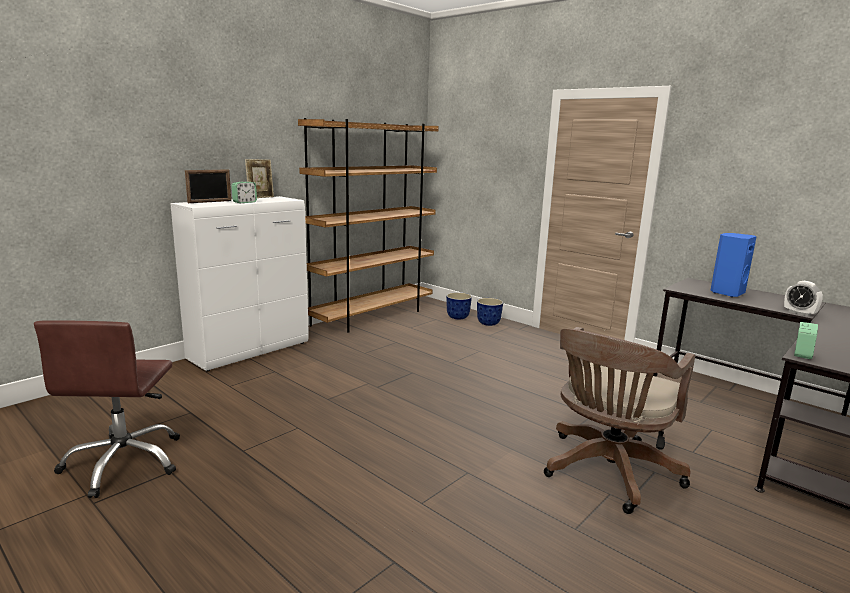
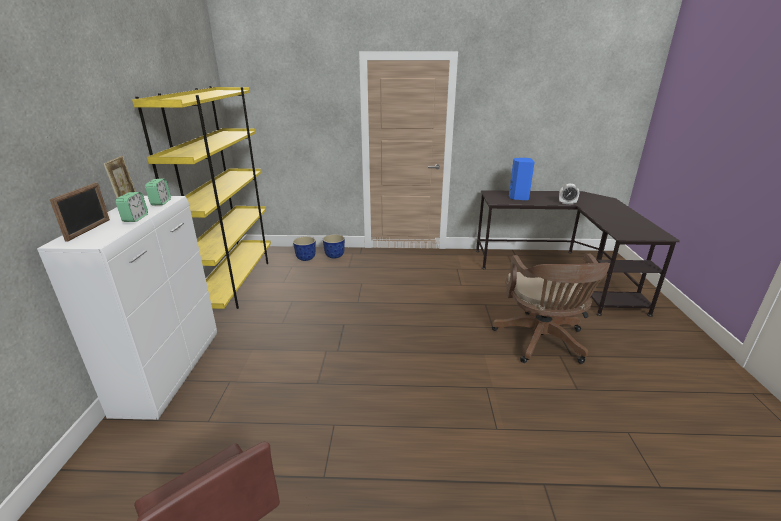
camera: 40 degrees left, 10 degrees up
(372, 316) = (236, 283): brown bookcase -> yellow bookcase
(802, 354) = (618, 234): alarm clock -> alarm clock (161, 202)

